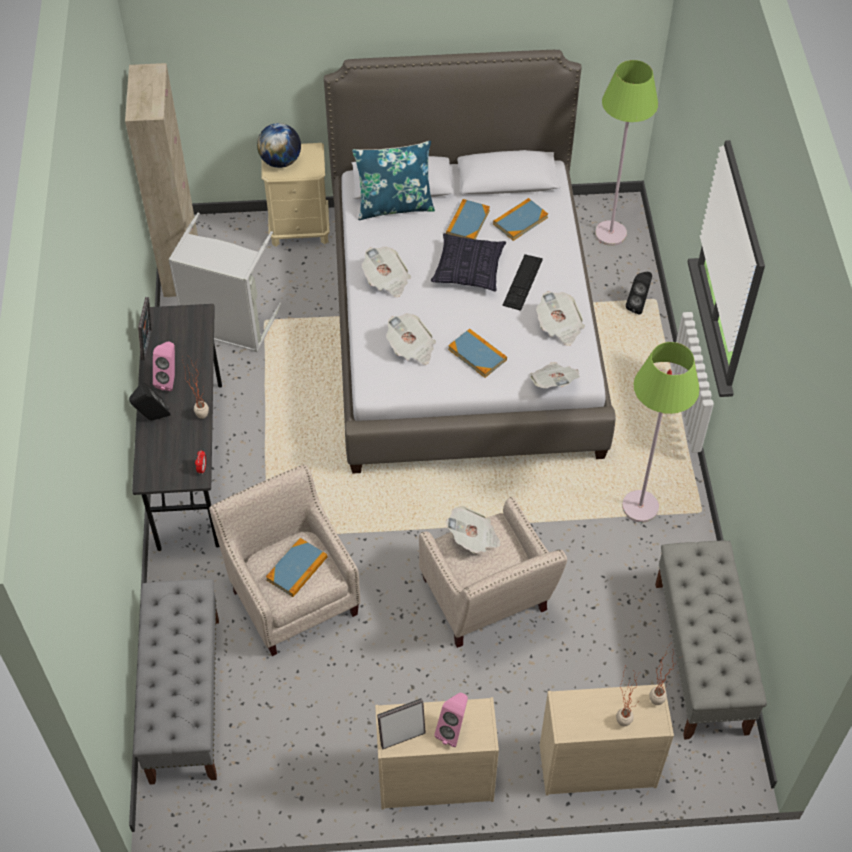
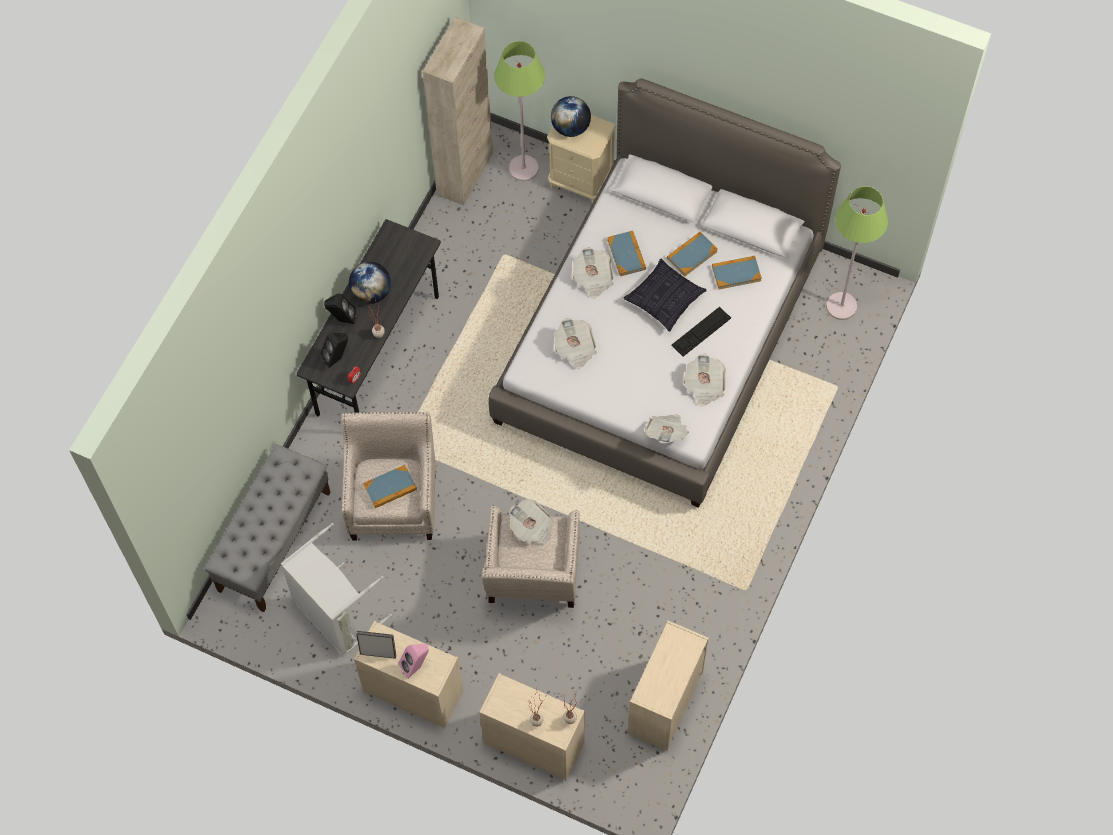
camera: 30 degrees right, 10 degrees up
(149, 345) = (372, 255): picture frame -> none
(169, 380) = (371, 293): pink speaker -> globe
(229, 326) = (473, 246): grey laundry basket -> grey laundry basket (335, 616)
(394, 206) = (642, 211): blue pillow -> none
(477, 354) = (623, 379): book -> book (626, 254)
(638, 305) = (819, 385): black speaker -> black speaker (337, 358)
(639, 507) = (700, 561): green floor lamp -> green floor lamp (523, 168)
(701, 657) = (665, 704): grey bench -> beige dresser

